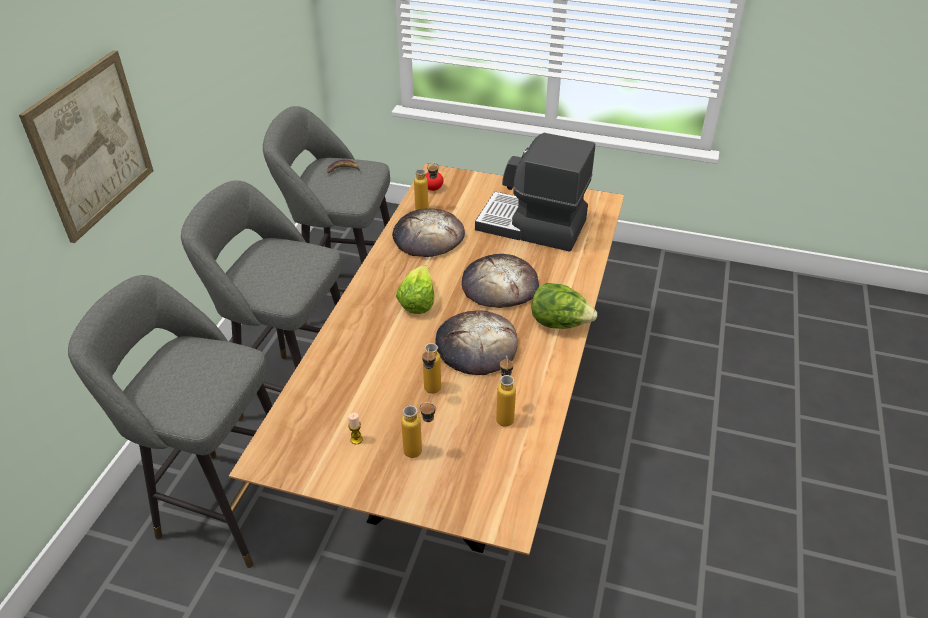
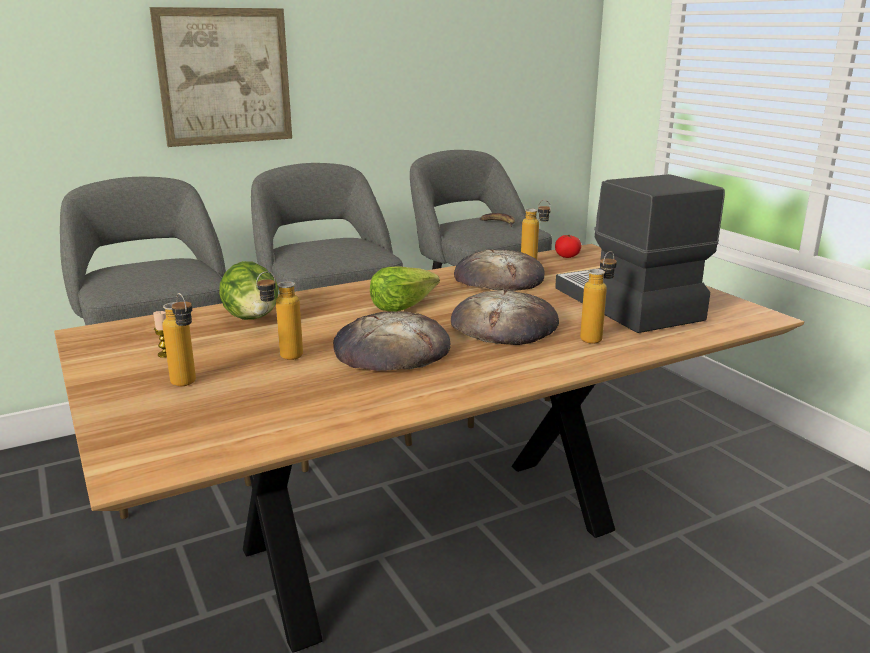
camera: 45 degrees right, 20 degrees down
(504, 414) = (310, 401): bottle -> bottle (596, 337)
(560, 323) = (513, 372): lettuce -> lettuce (253, 320)

